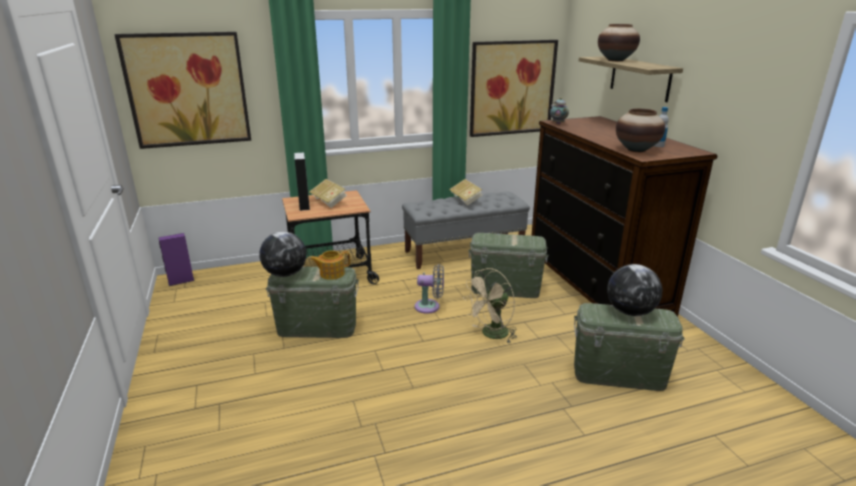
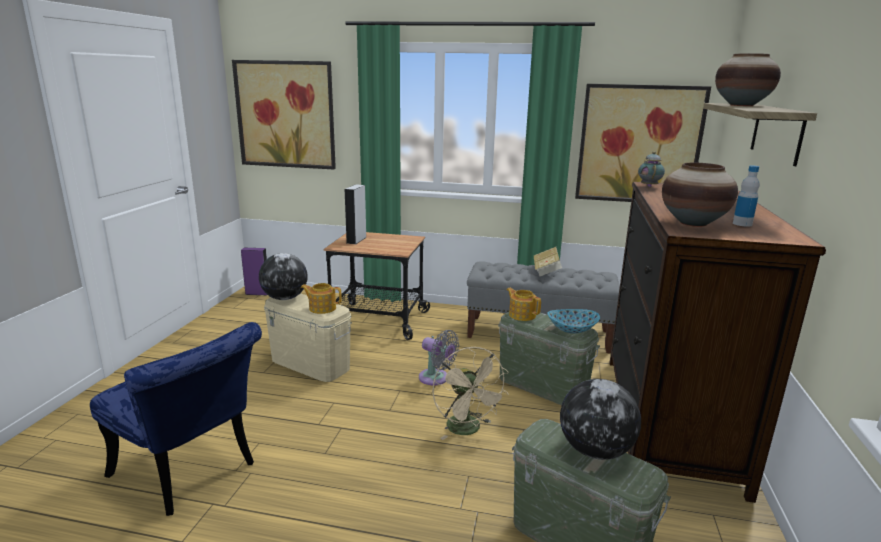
camera: 30 degrees right, 5 degrees down
(317, 327) = (310, 364): green storage box -> beige storage box
(328, 444) = (191, 474): none -> blue chair
(329, 202) = (383, 241): book -> none
(485, 238) = (522, 315): none -> teapot
(491, 335) = (468, 430): beige fan -> beige fan turned 105 degrees counterclockwise
(529, 240) = (572, 330): none -> bowl

